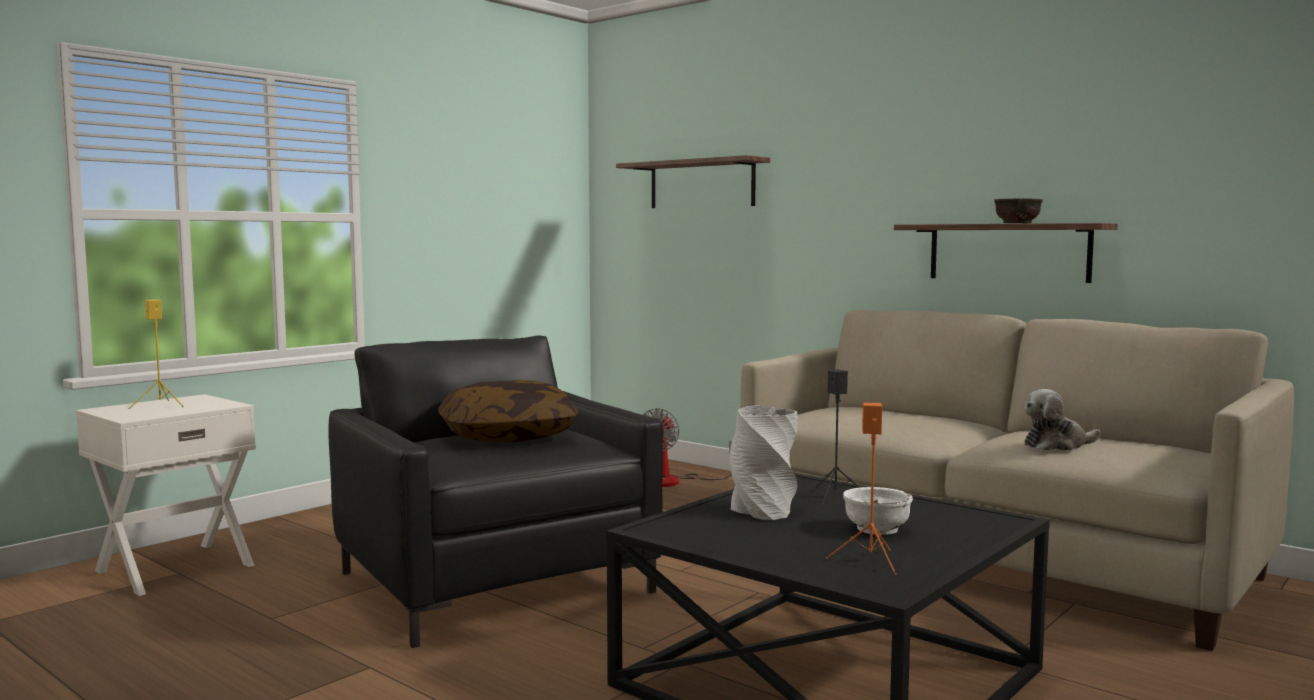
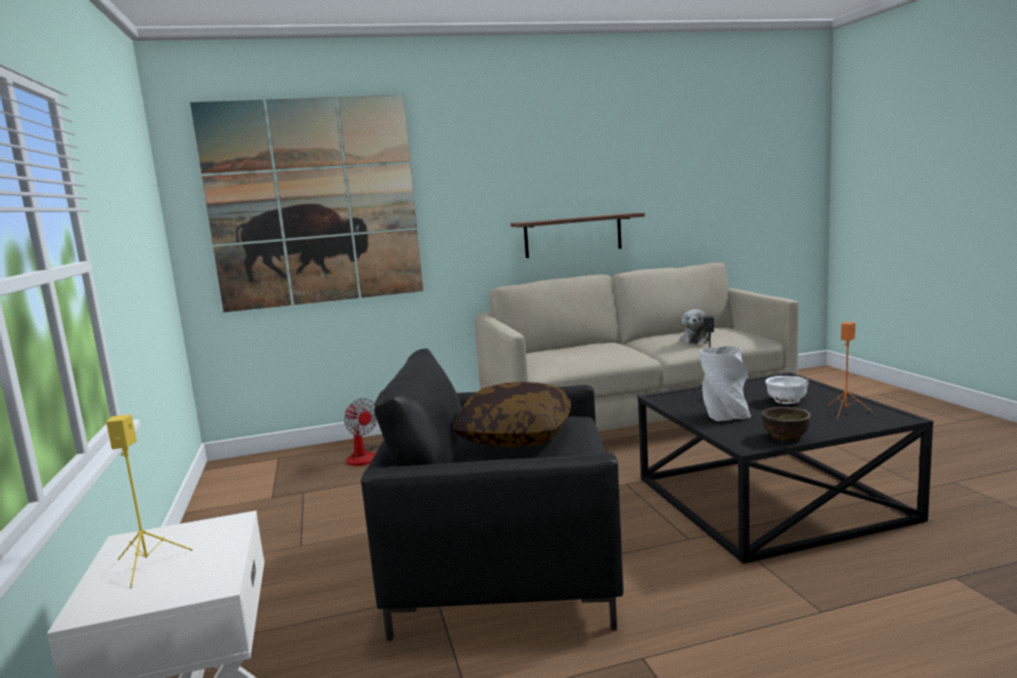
camera: 55 degrees left, 5 degrees up
(701, 184) = (314, 202): shelf -> picture
(1016, 223) = (588, 216): brown bowl -> brown bowl (785, 437)

